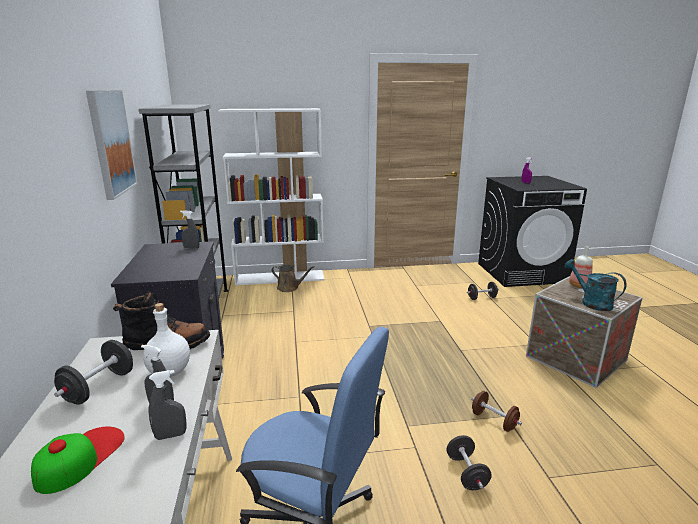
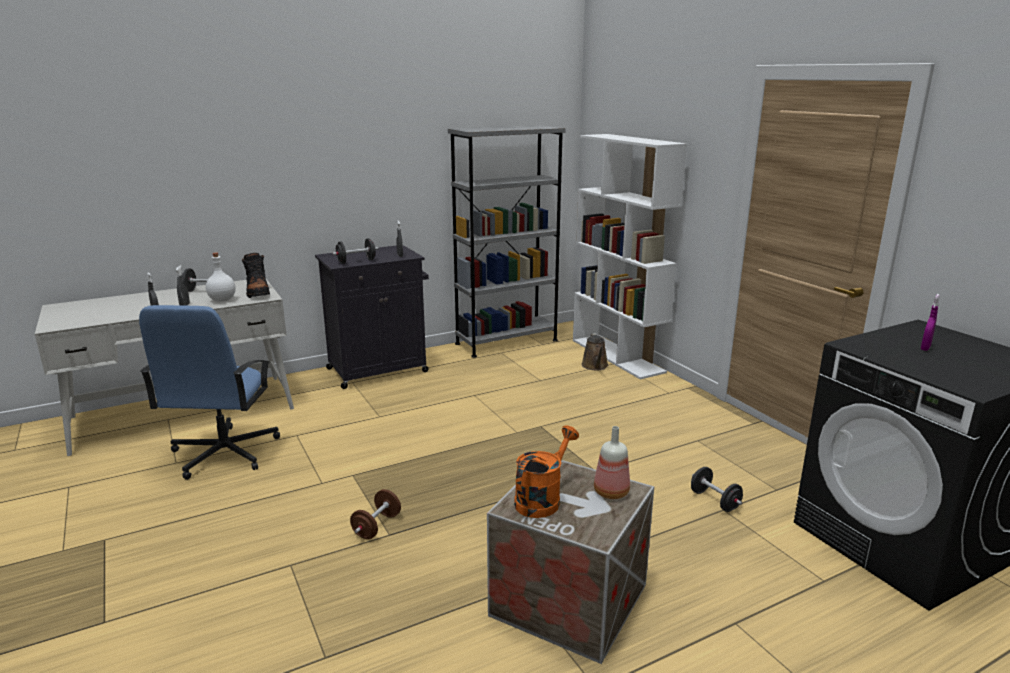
camera: 70 degrees right, 0 degrees up
(80, 457) = (142, 302): cap -> none
(111, 142) = (371, 154): picture -> none
(466, 473) = (290, 514): black dumbbell -> black dumbbell (356, 261)
(591, 302) = (542, 499): turquoise watering can -> orange watering can

